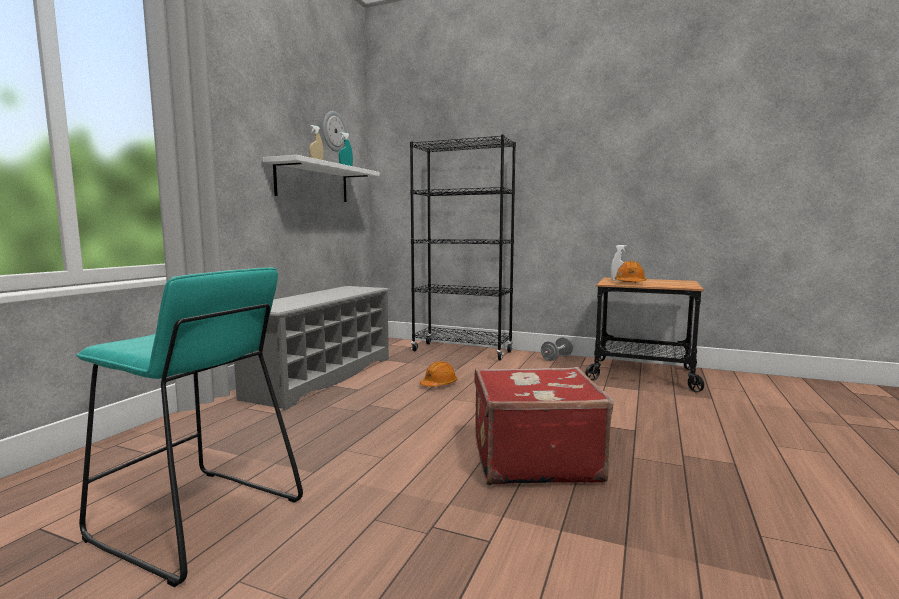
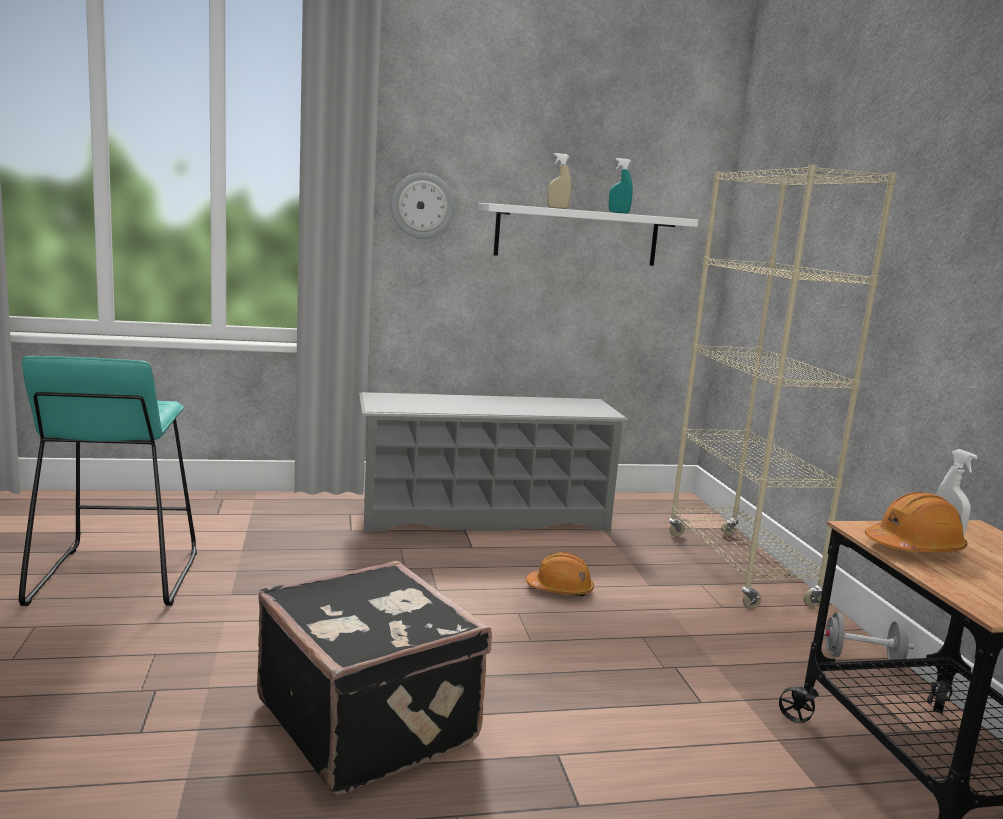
camera: 55 degrees right, 5 degrees up
(333, 131) = (640, 152): wall clock -> wall clock (422, 206)
(462, 351) = (738, 568): black bookcase -> beige bookcase
(533, 459) = (370, 720): red suitcase -> black suitcase

